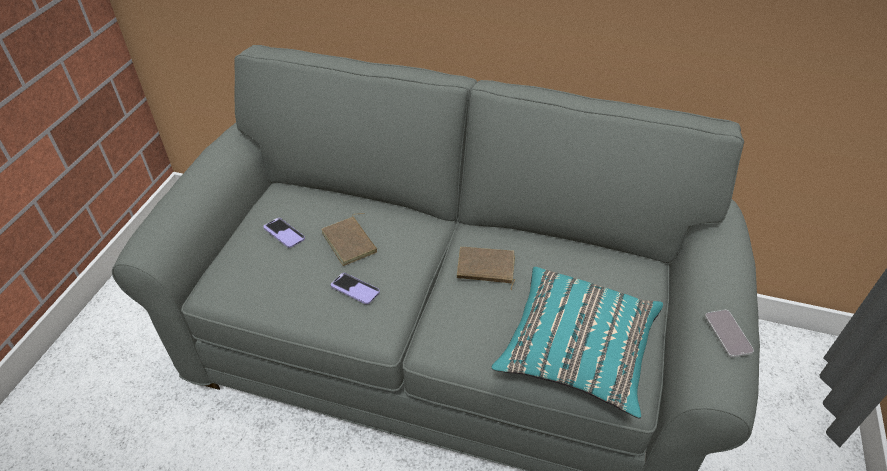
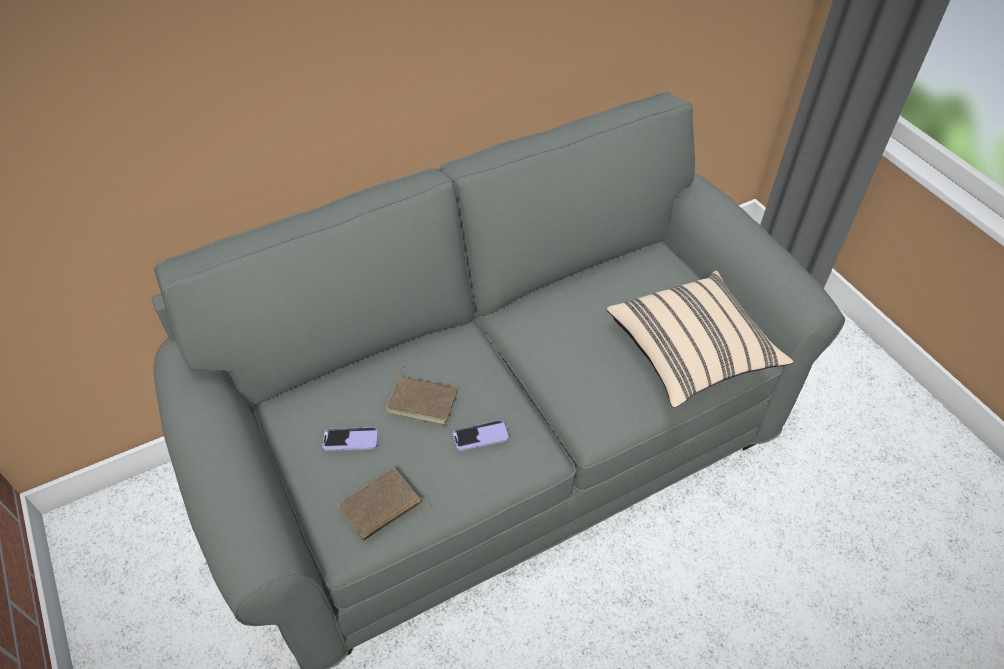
camera: 45 degrees left, 5 degrees up
(485, 269) = (558, 339): brown book -> brown book (381, 508)
(576, 352) = (691, 352): turquoise pillow -> beige pillow
(728, 334) = (781, 262): phone -> none

